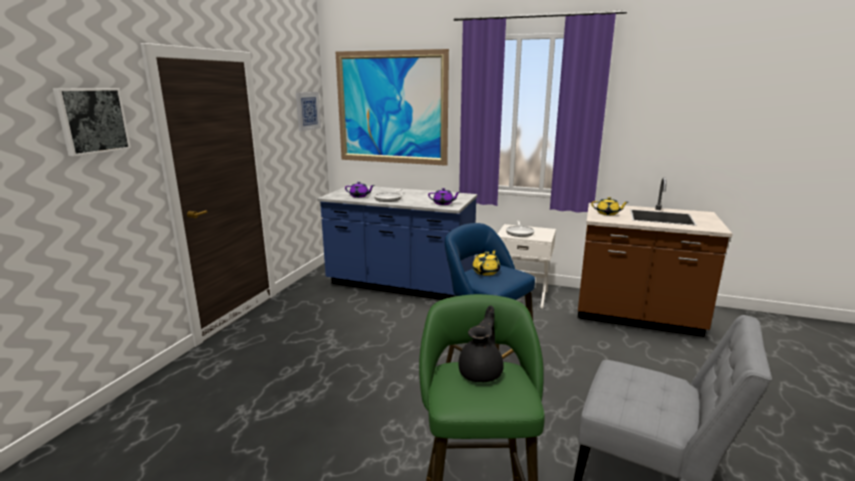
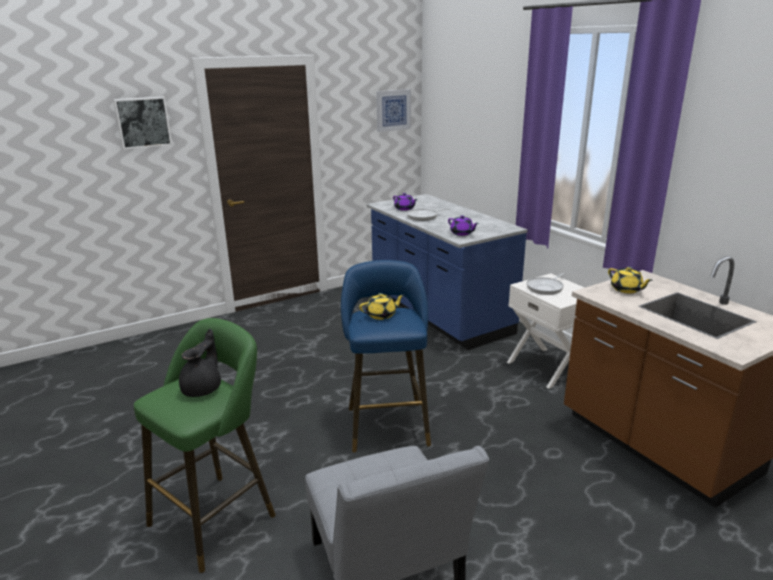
camera: 40 degrees right, 5 degrees up
(391, 108) = (471, 112): picture -> none
(481, 372) = (203, 388): black teapot -> black teapot turned 45 degrees counterclockwise

